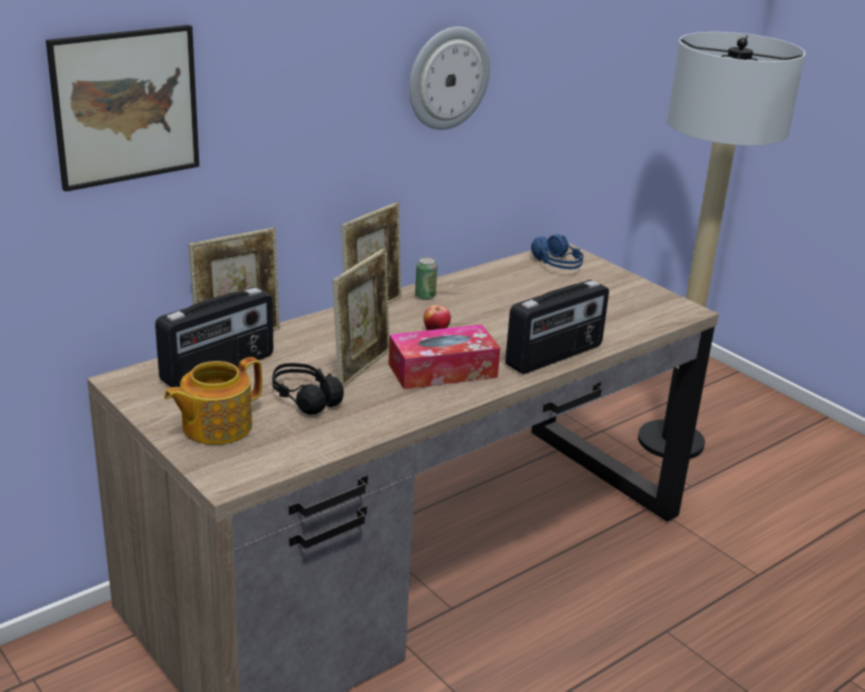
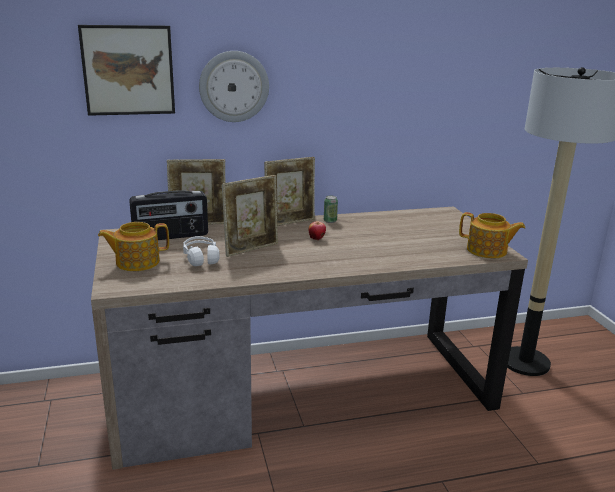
camera: 25 degrees right, 5 degrees down
(304, 398) = (201, 258): black headphones -> white headphones
(442, 370) = (298, 258): tissue box -> none
(447, 78) = (358, 81): wall clock -> wall clock (234, 86)
(555, 356) = (381, 263): radio -> none
(557, 264) = (435, 217): blue headphones -> none
(664, 309) = (487, 251): none -> teapot

